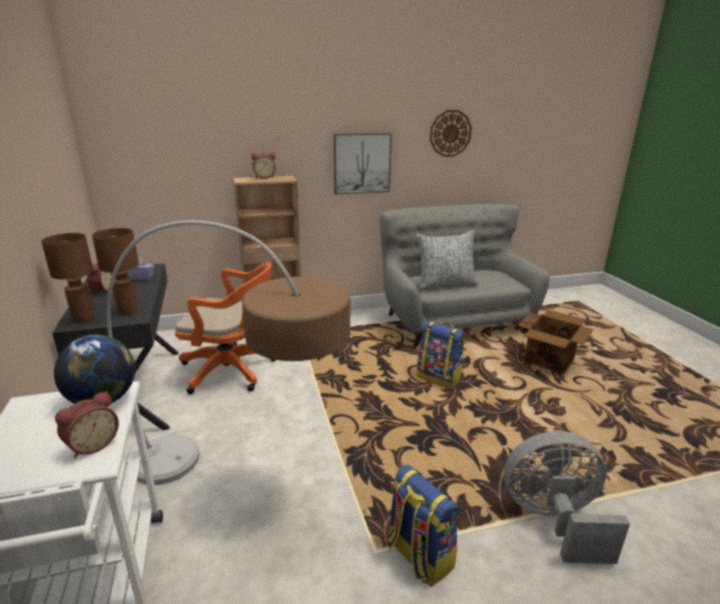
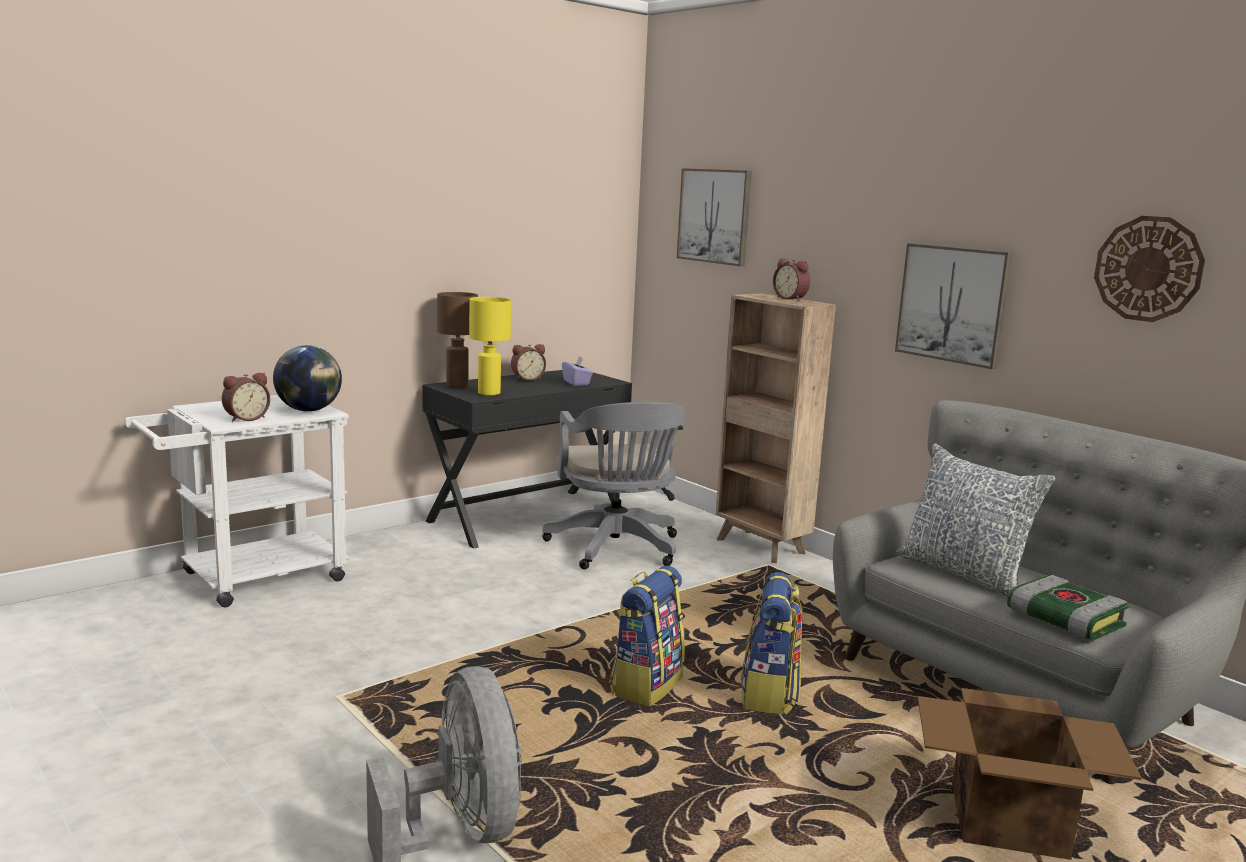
camera: 65 degrees right, 10 degrees down
(92, 444) = (245, 418): alarm clock -> alarm clock turned 60 degrees counterclockwise
(128, 311) = (488, 393): brown table lamp -> yellow table lamp
(169, 129) = (715, 216): none -> picture
(232, 371) = (616, 549): orange office chair -> grey office chair
(245, 481) = (413, 604): floor lamp -> none
(418, 556) = (342, 726): backpack -> backpack (645, 685)
(498, 284) = (1063, 619): none -> book

